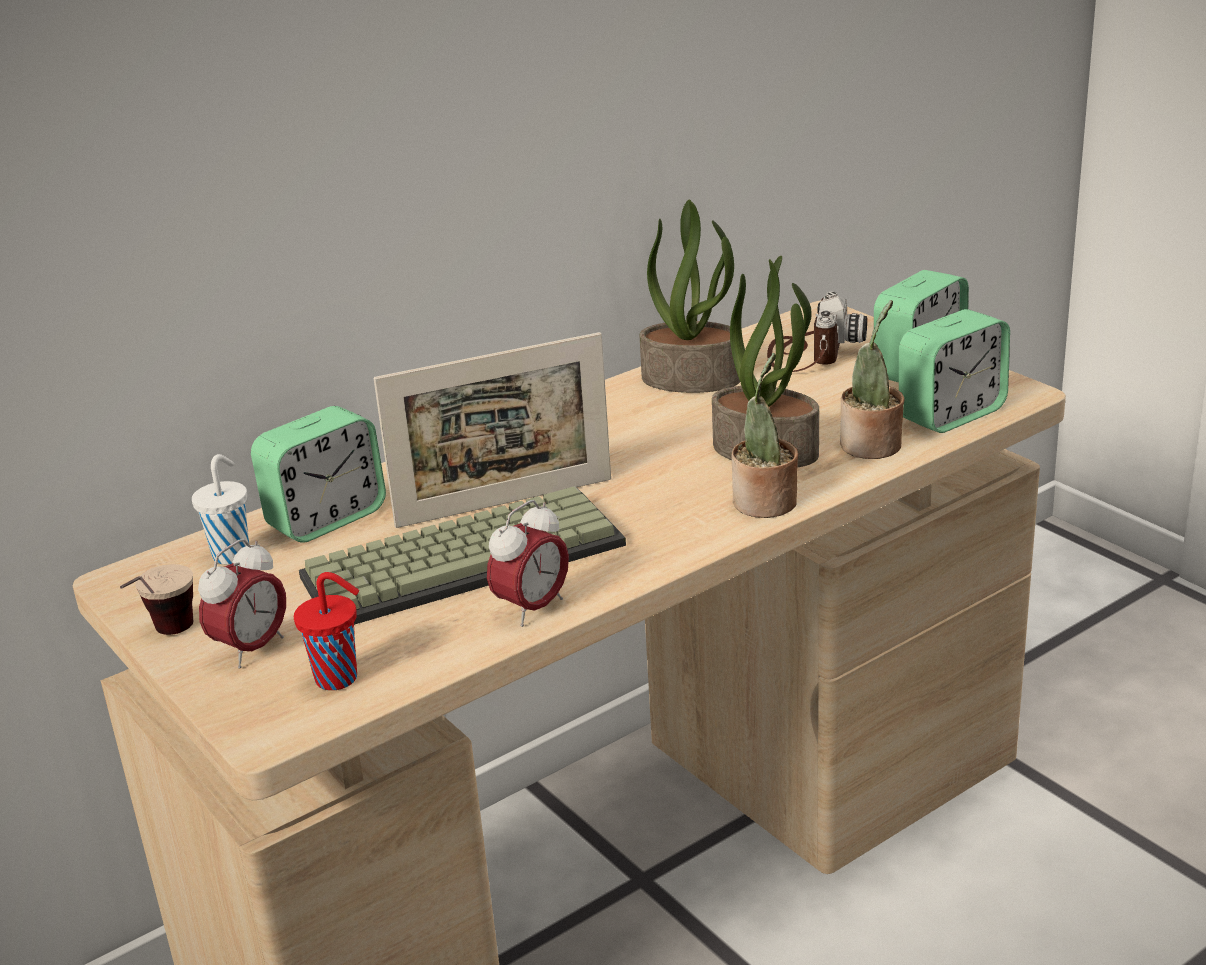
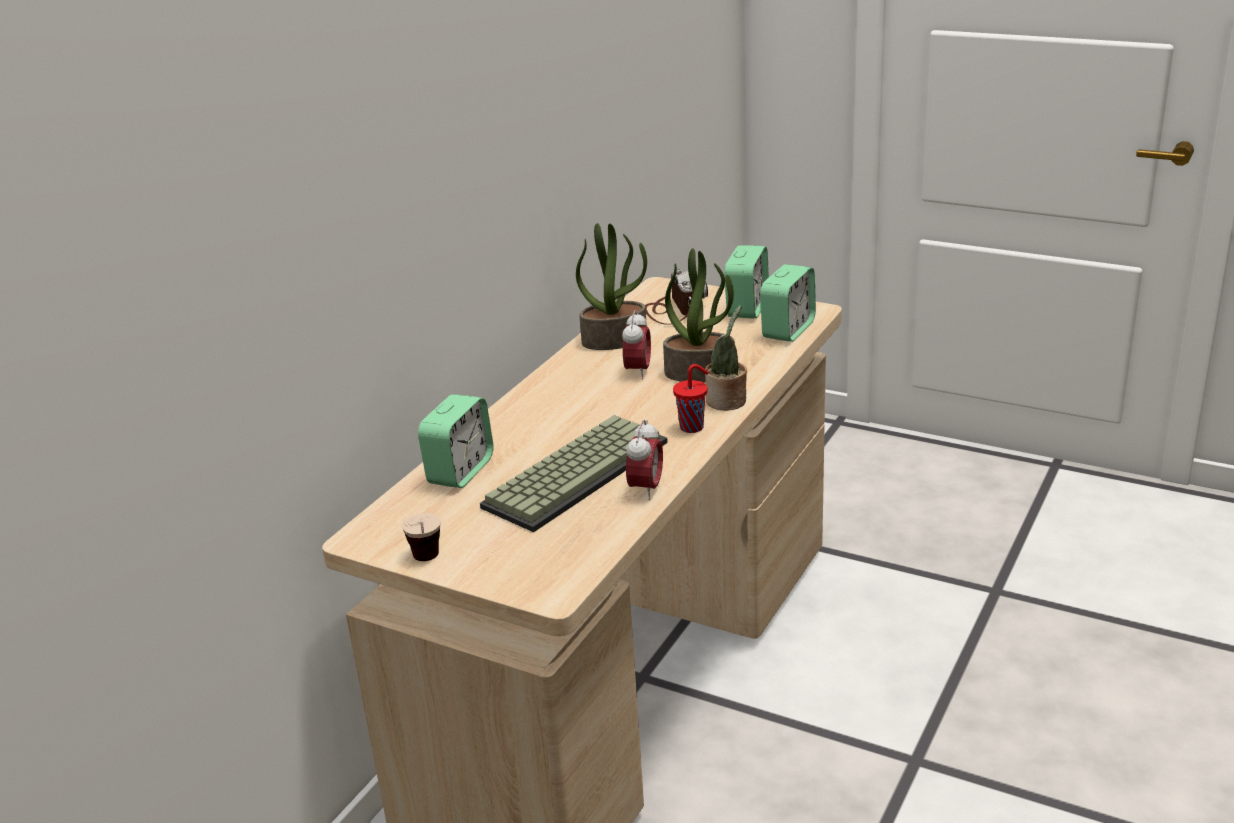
camera: 25 degrees left, 0 degrees up
(233, 554) = (419, 506): white cup -> none
(251, 649) = (493, 554): alarm clock -> alarm clock (638, 371)
(339, 678) = (567, 555): red cup -> red cup (693, 427)
(505, 502) = (568, 436): picture frame -> none
(872, 447) = (759, 357): potted plant -> none

